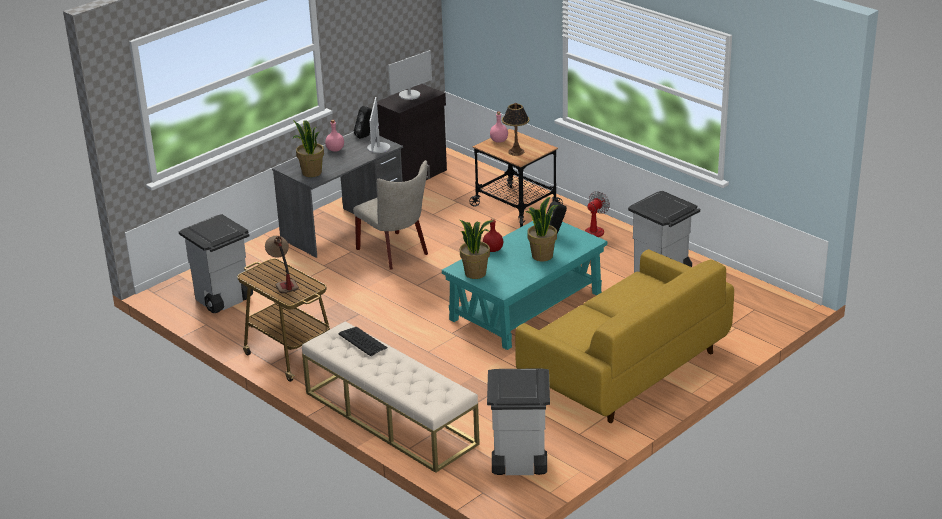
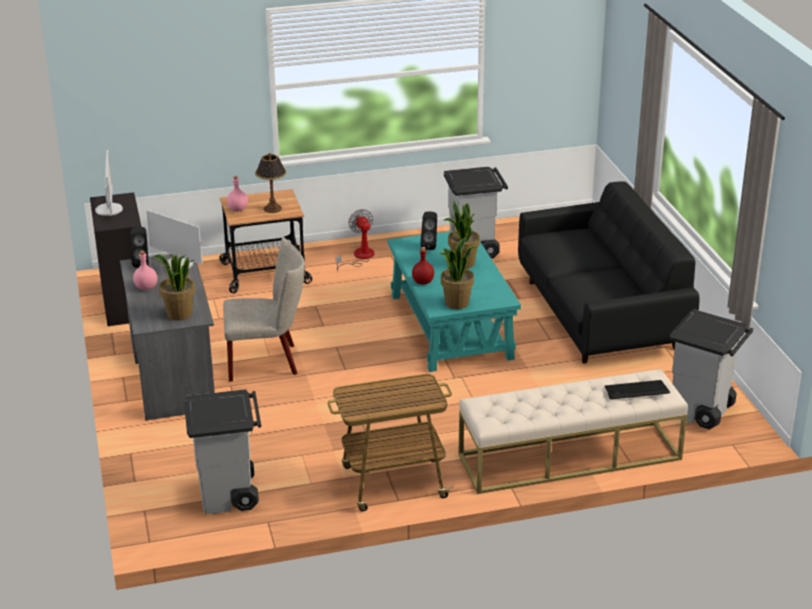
camera: 60 degrees left, 0 degrees up
(283, 281) = (391, 396): table lamp -> none
(362, 342) = (515, 399): keyboard -> keyboard (636, 390)
(624, 367) = (600, 315): yellow sofa -> black sofa

